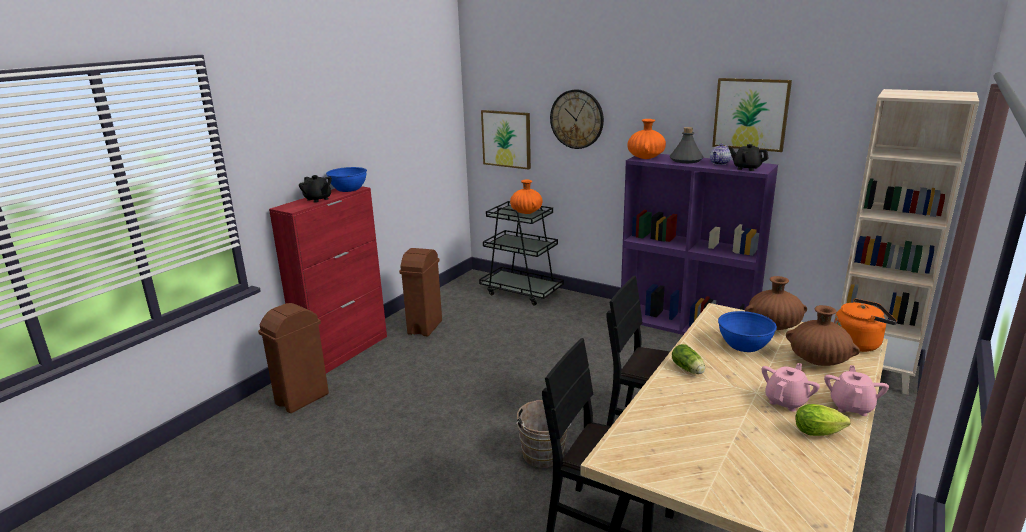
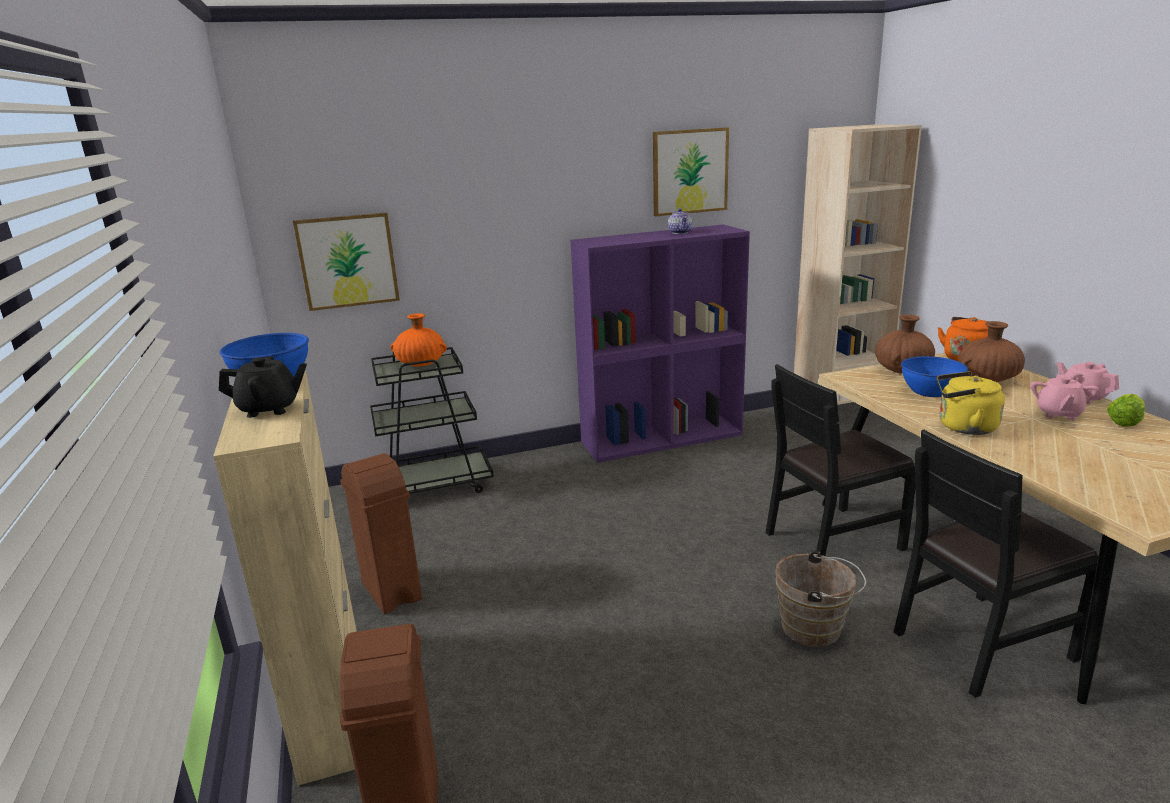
camera: 50 degrees left, 0 degrees up
(344, 352) = (331, 701): red cabinet -> beige cabinet
(577, 119) = (469, 210): wall clock -> none
(646, 157) = (598, 242): orange vase -> none
(685, 160) = (643, 236): grey bottle -> none
(688, 370) = (963, 427): lettuce -> yellow kettle
(746, 168) = (717, 231): black teapot -> none
(786, 401) = (1058, 414): pink teapot -> pink teapot turned 150 degrees counterclockwise

